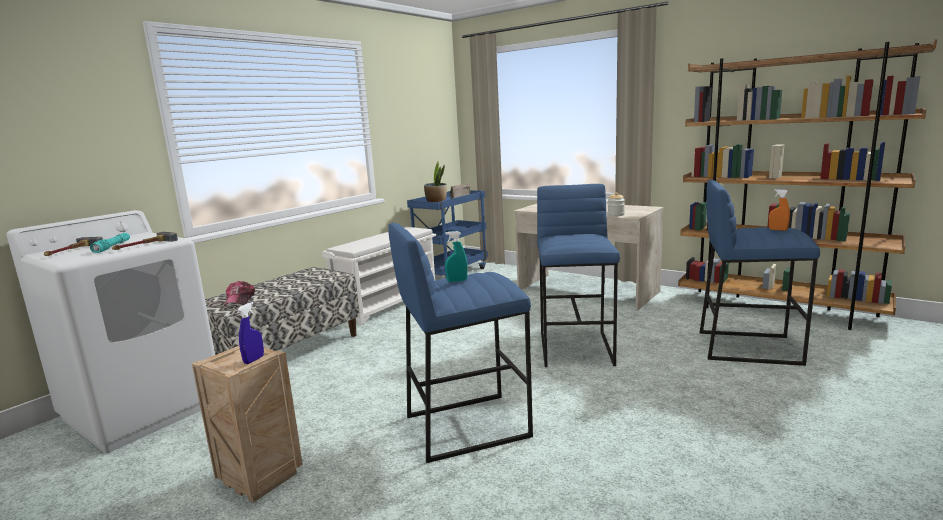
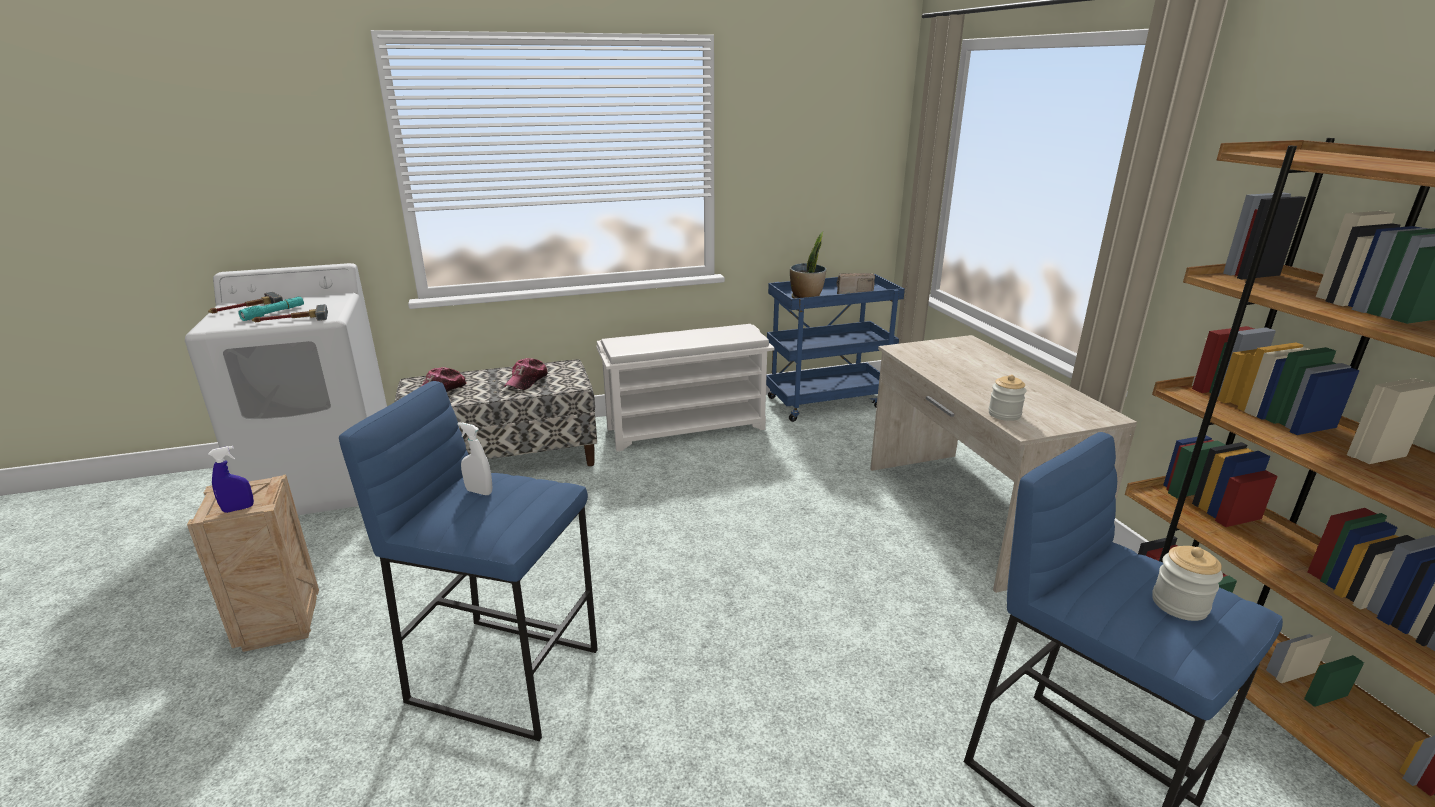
camera: 35 degrees right, 10 degrees up
(298, 281) = (527, 381): none -> cap
(457, 281) = (479, 491): turquoise spray bottle -> white spray bottle
(576, 348) = (797, 621): blue stool -> none
(778, 230) = (1179, 604): orange spray bottle -> jar

